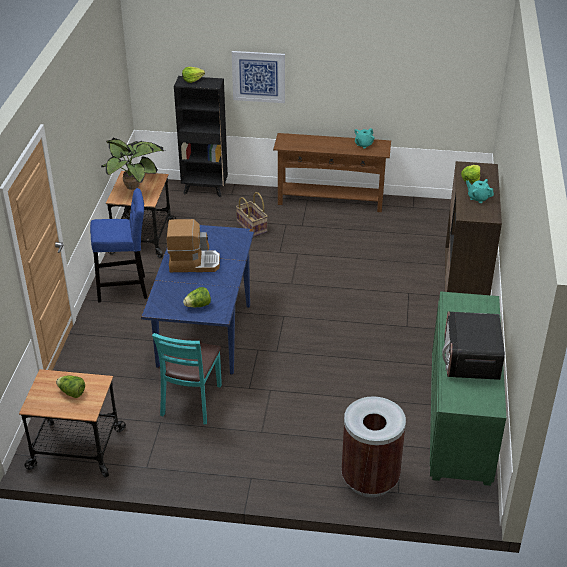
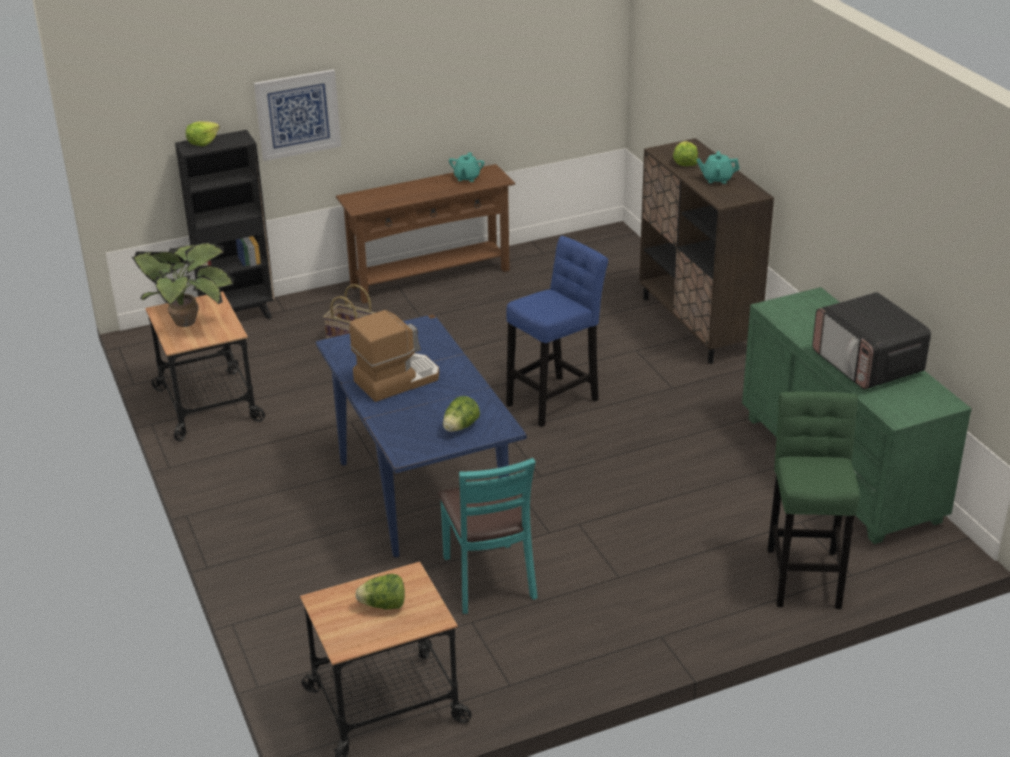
camera: 30 degrees left, 5 degrees down
(125, 289) = (248, 477): blue stool -> blue stool (556, 400)
(370, 479) = (804, 574): brown trash can -> green stool

